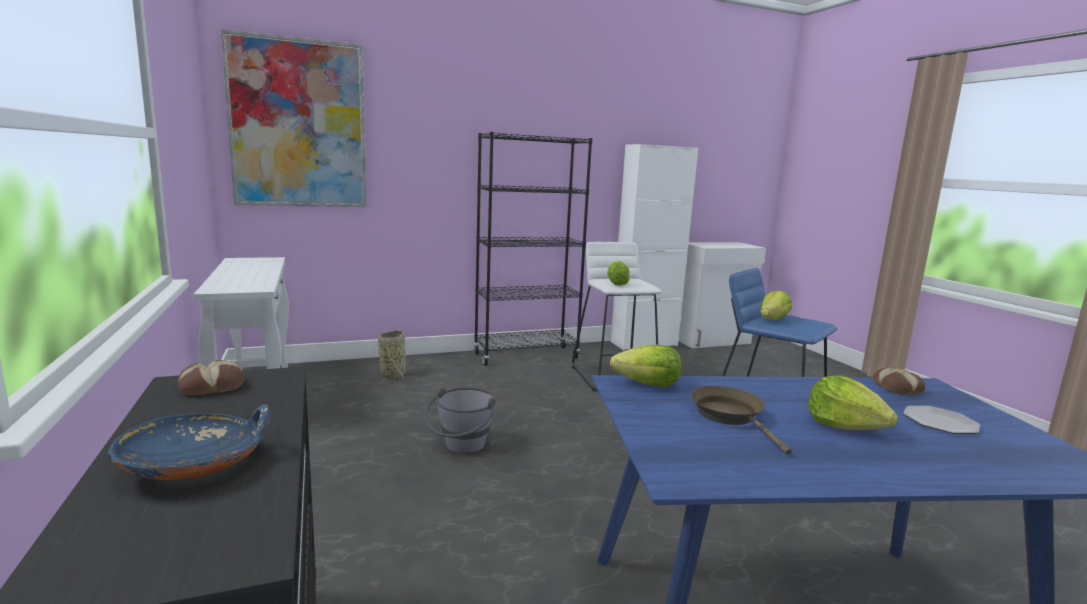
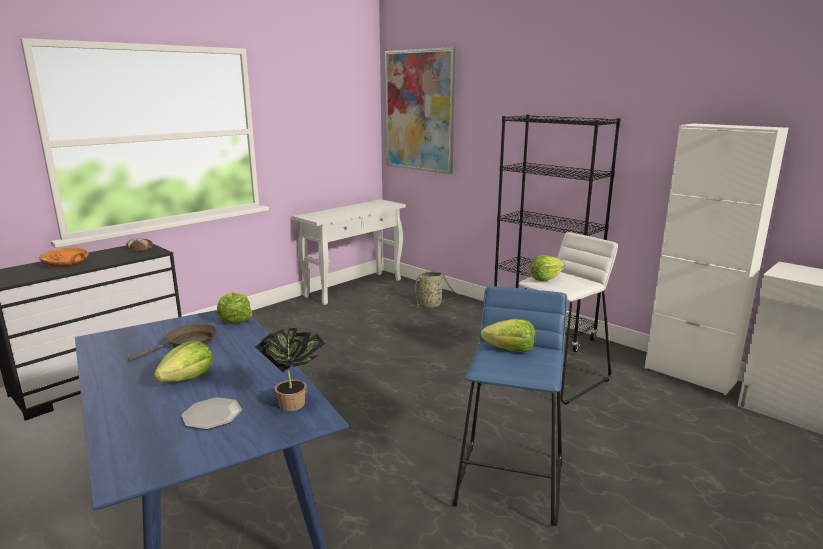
camera: 65 degrees right, 5 degrees up
(196, 464) = (66, 264): blue bowl -> orange bowl
(461, 448) = (347, 355): grey bucket -> none
(898, 388) = (295, 402): bread -> potted plant

